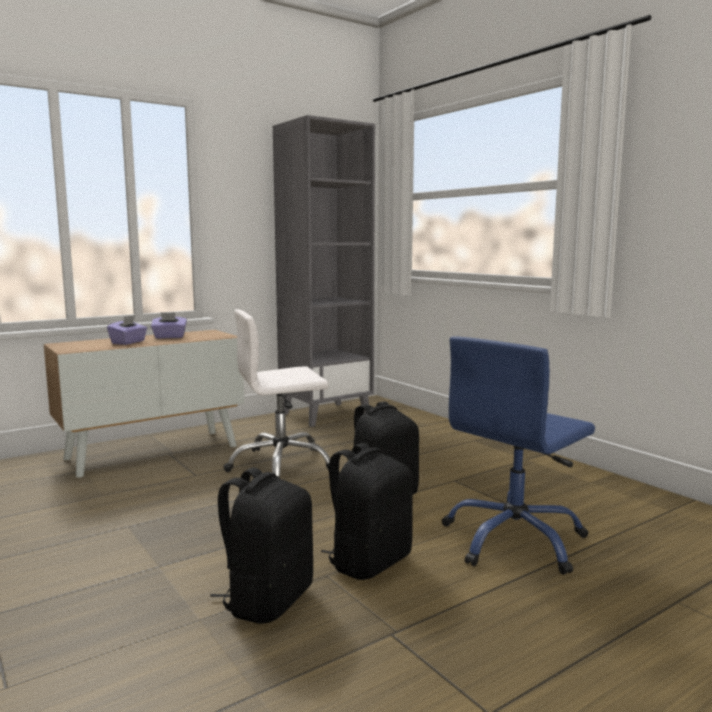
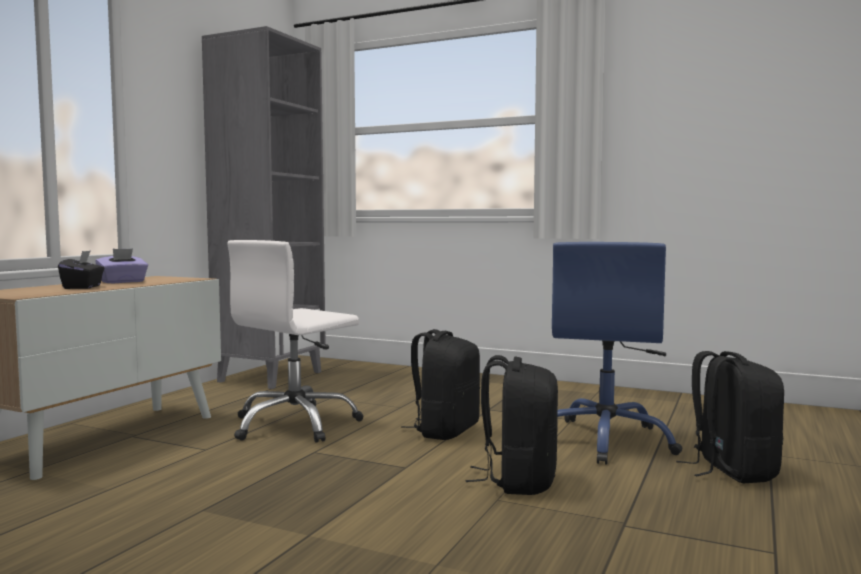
camera: 30 degrees left, 5 degrees down
(128, 342) = (83, 287): purple tissue box -> black tissue box
(267, 600) = (476, 531): black backpack -> black backpack (731, 470)

